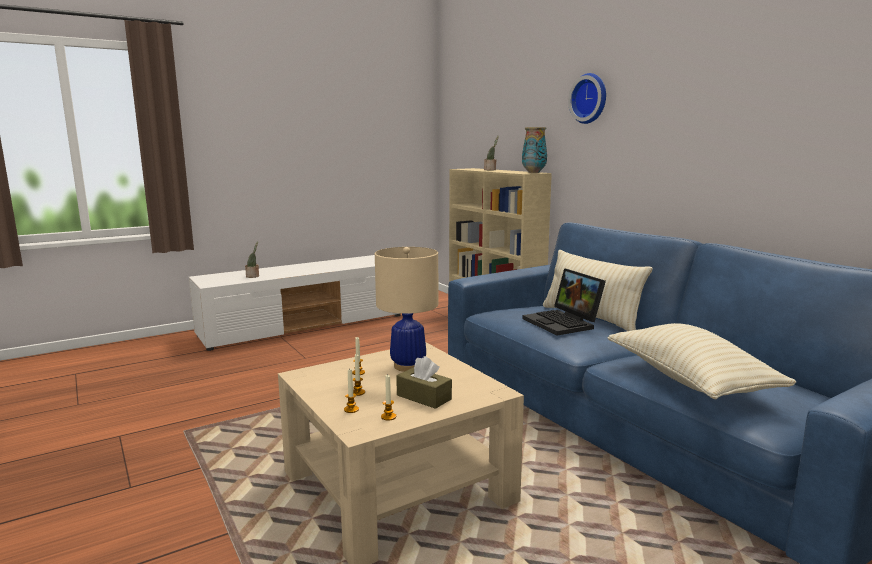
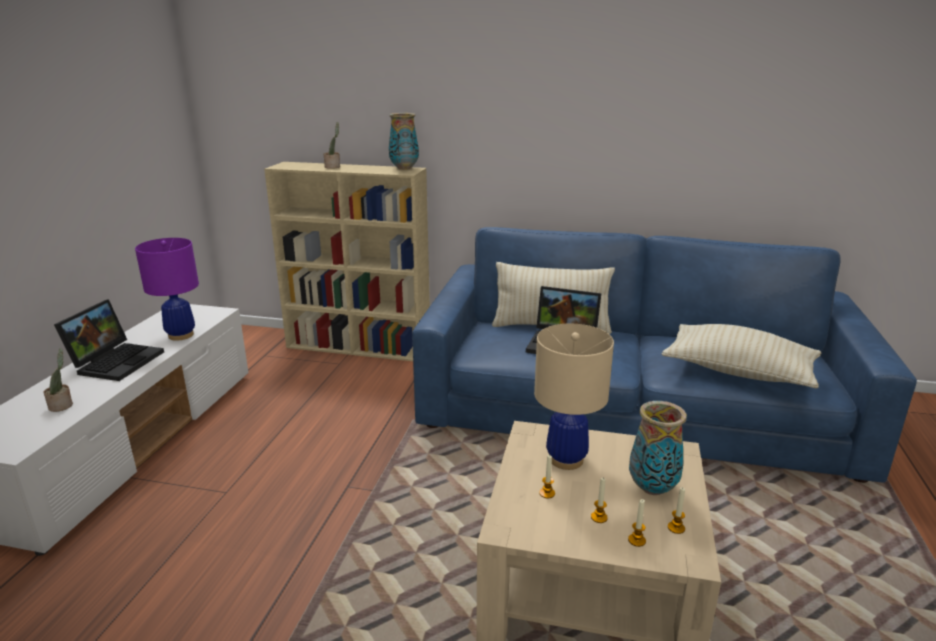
camera: 45 degrees left, 10 degrees up
(305, 268) = (117, 361): none -> laptop
(351, 266) = (181, 335): none -> purple table lamp
(424, 397) = (652, 489): brown tissue box -> vase
(590, 98) = (475, 82): wall clock -> none

